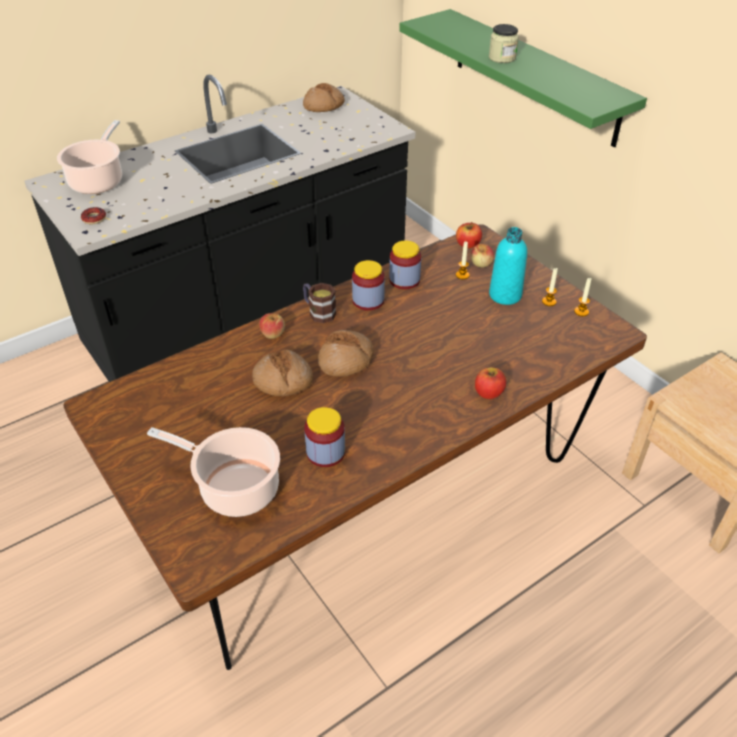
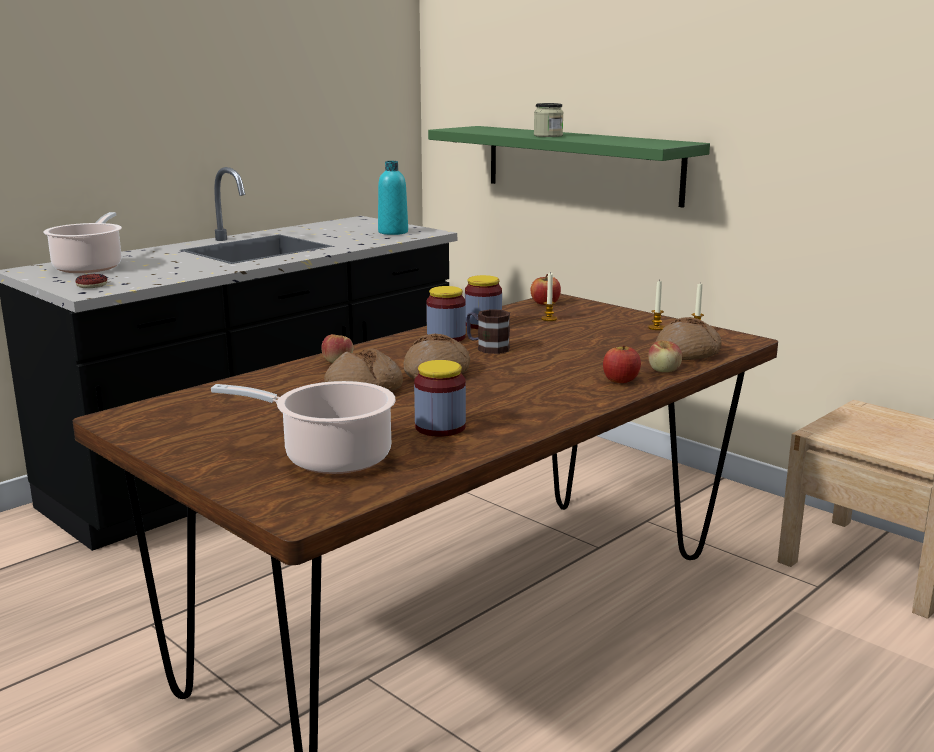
camera: 10 degrees left, 25 degrees down
(318, 312) = (389, 346): mug -> mug (487, 347)
(323, 106) = (346, 224): bread -> bread (687, 353)
(481, 264) = (567, 312): apple -> apple (664, 370)
(505, 295) = (604, 327): turquoise bottle -> turquoise bottle (393, 232)

